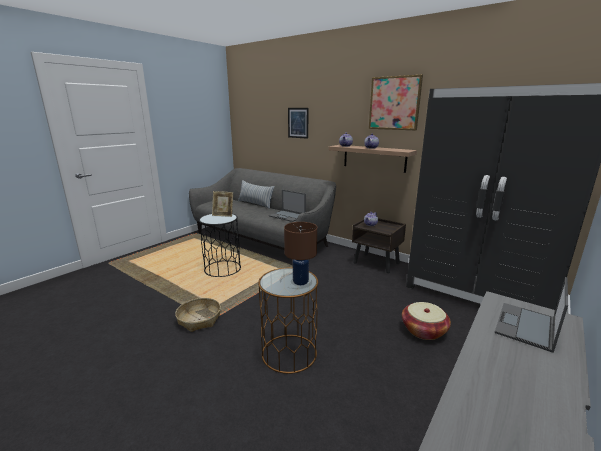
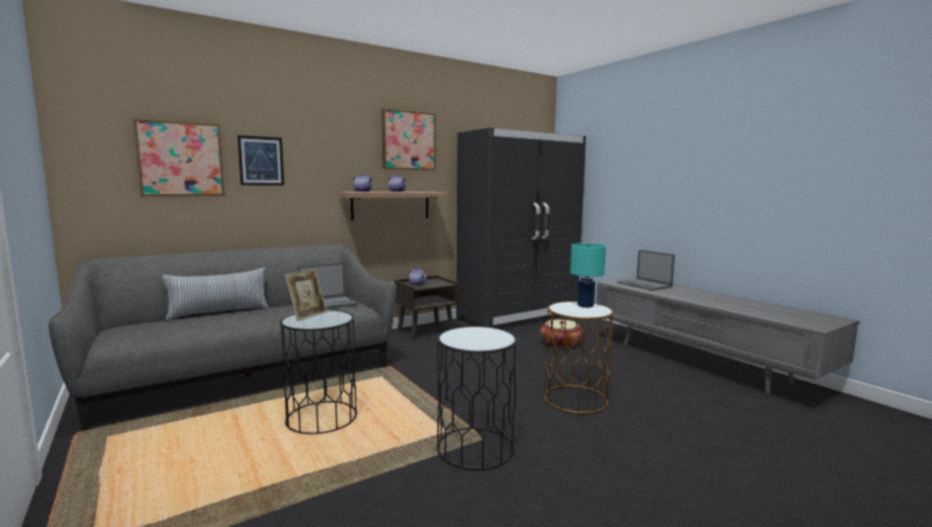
camera: 70 degrees left, 10 degrees down
(199, 319) = (475, 447): basket -> black side table
(267, 122) = (180, 159): none -> picture
(301, 282) = (586, 306): brown table lamp -> turquoise table lamp

